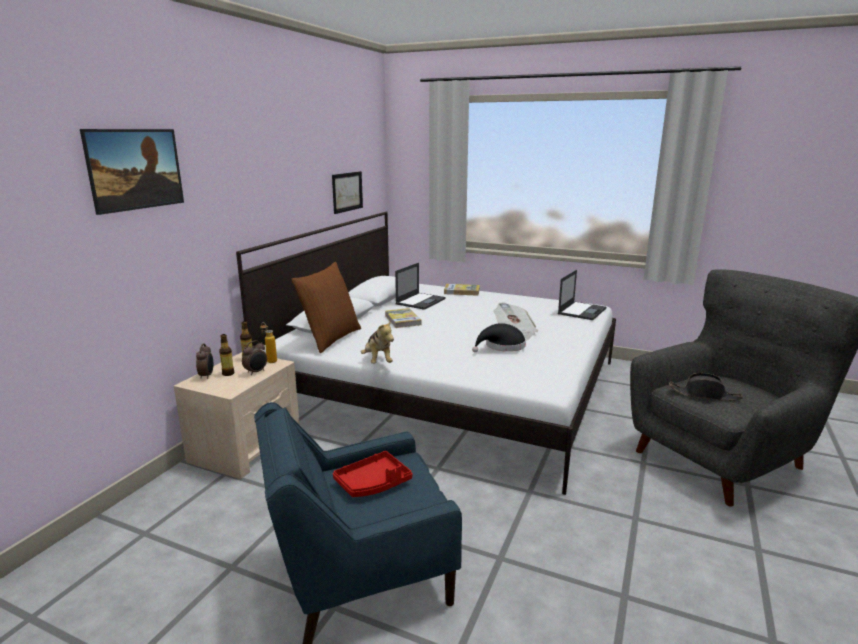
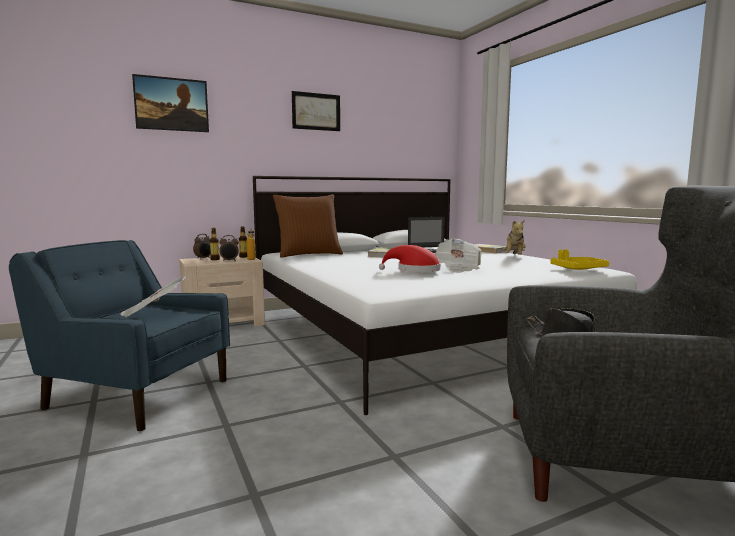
camera: 40 degrees right, 10 degrees down
(347, 192) = (397, 153): picture -> picture (316, 111)
(373, 483) = (153, 313): red tray -> newspaper
(378, 361) = (302, 264): plush toy -> plush toy (514, 257)
(502, 346) = (414, 270): black hat -> red hat
(582, 311) = (578, 269): laptop -> yellow tray

